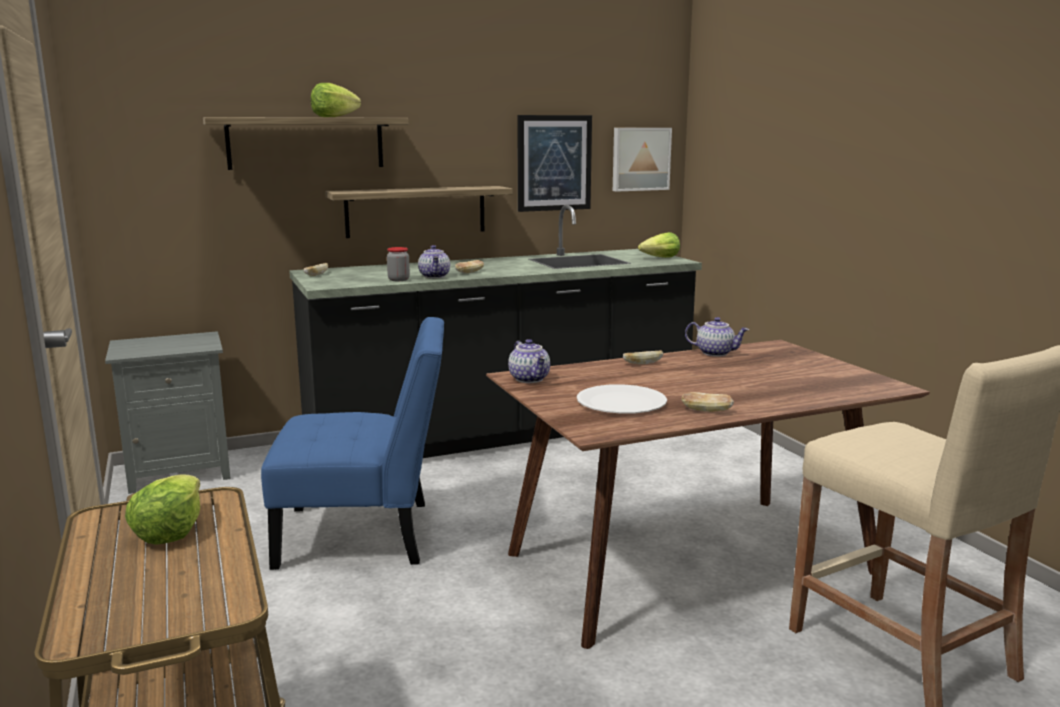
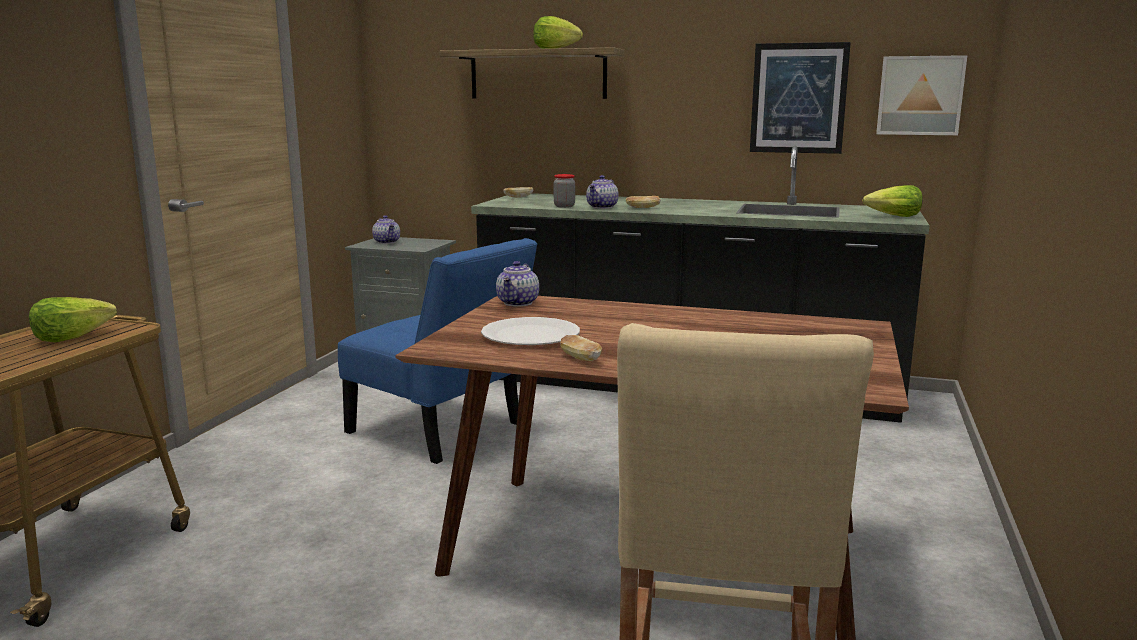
camera: 40 degrees right, 0 degrees up
(416, 211) = (637, 145): shelf -> none
(642, 364) = (654, 312): bread -> none
(715, 353) = (762, 318): teapot -> teapot (387, 242)

